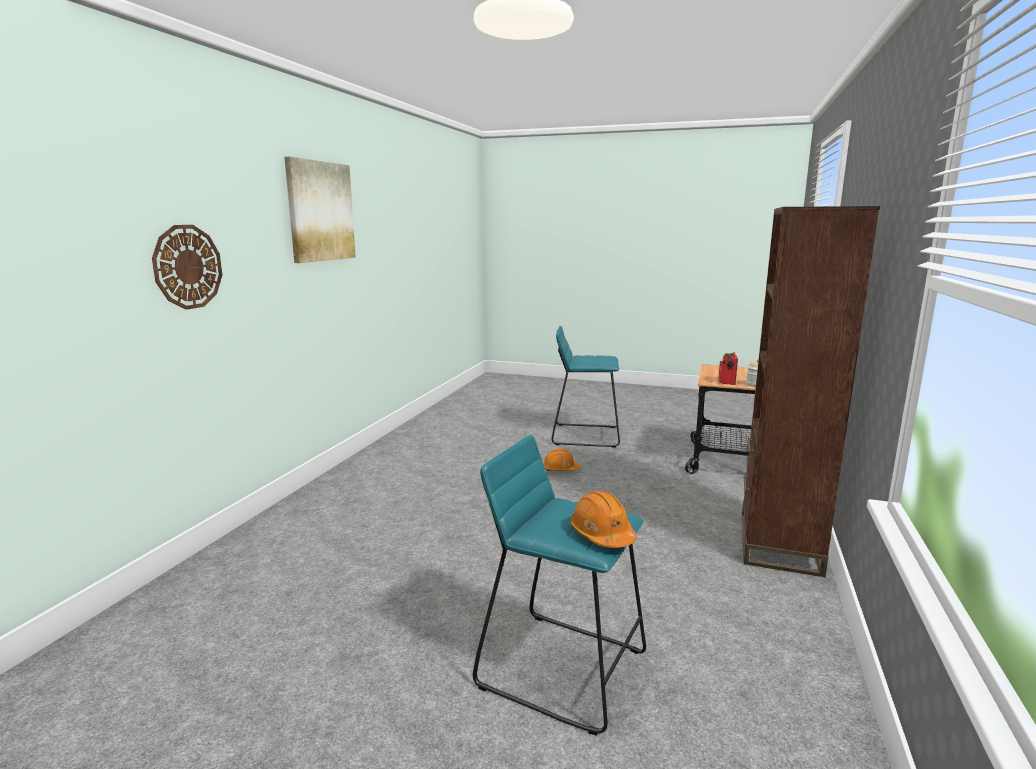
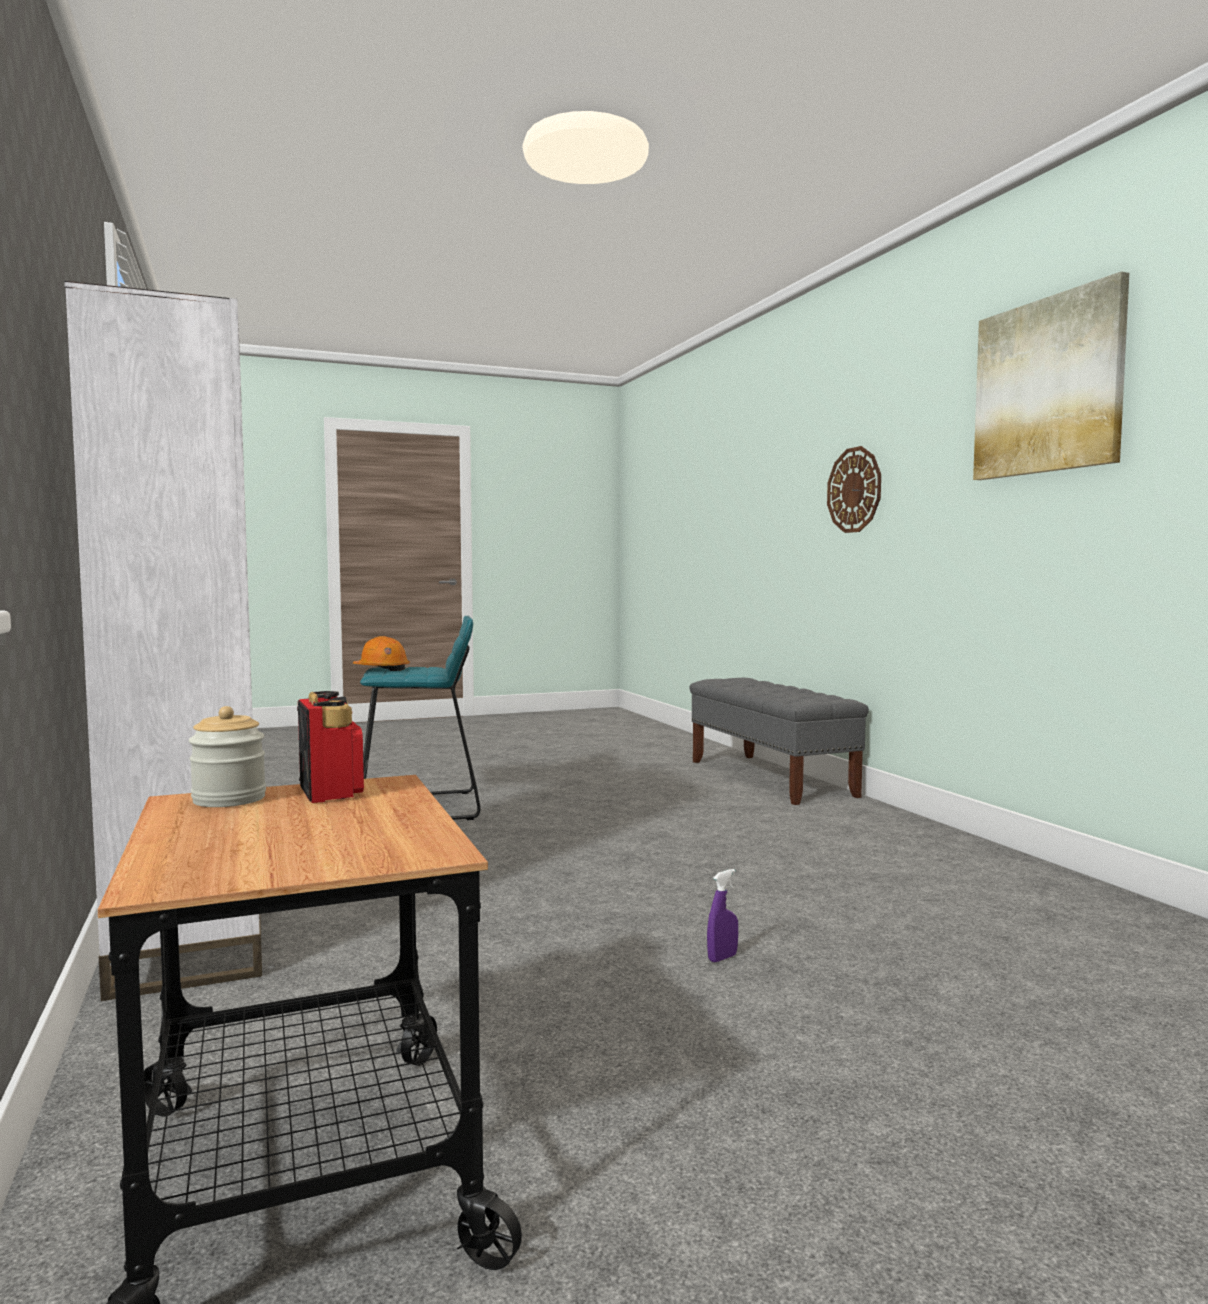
camera: 140 degrees right, 10 degrees down
(208, 575) = (770, 778): none -> grey bench
(560, 469) = (722, 958): orange hard hat -> purple spray bottle
(585, 435) = (898, 1108): turquoise stool -> none
(779, 544) = (191, 947): brown bookcase -> white bookcase

